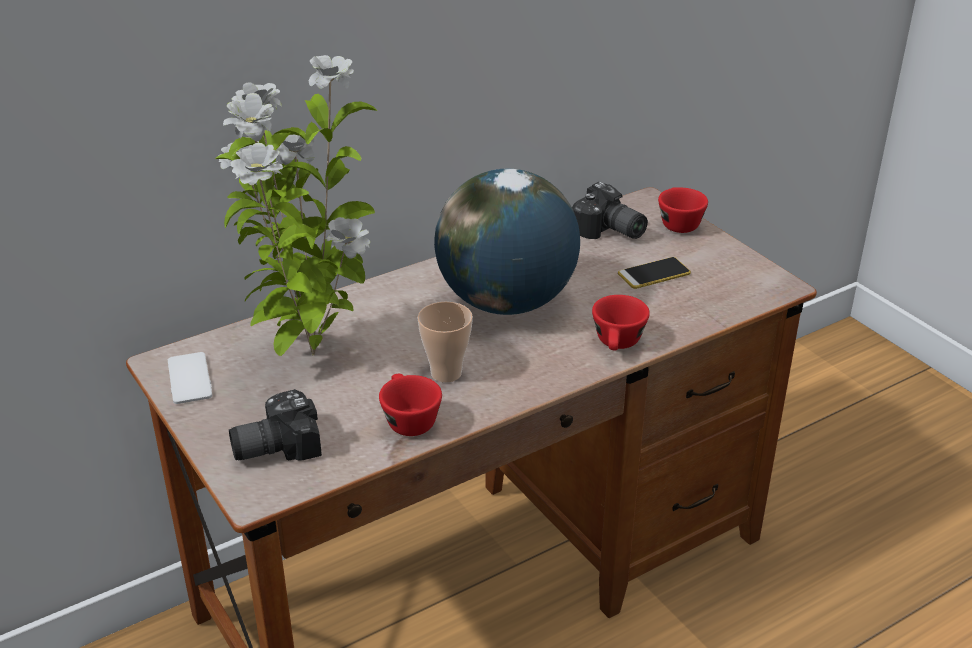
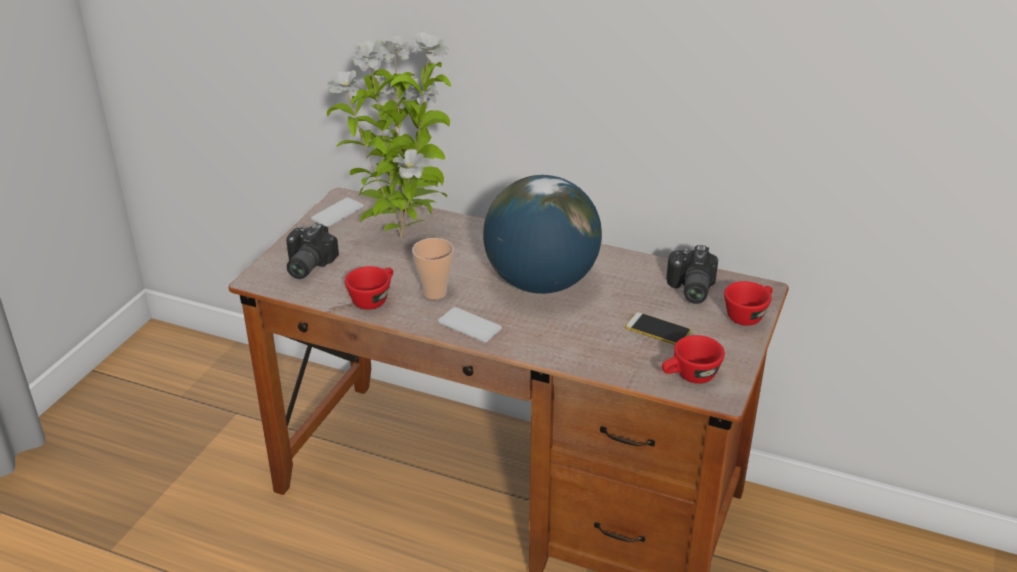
camera: 55 degrees right, 0 degrees up
(274, 445) = (305, 266): camera -> camera turned 105 degrees counterclockwise
(533, 374) = (469, 326): none -> phone
(618, 344) = (545, 347): red cup -> red cup (690, 377)

